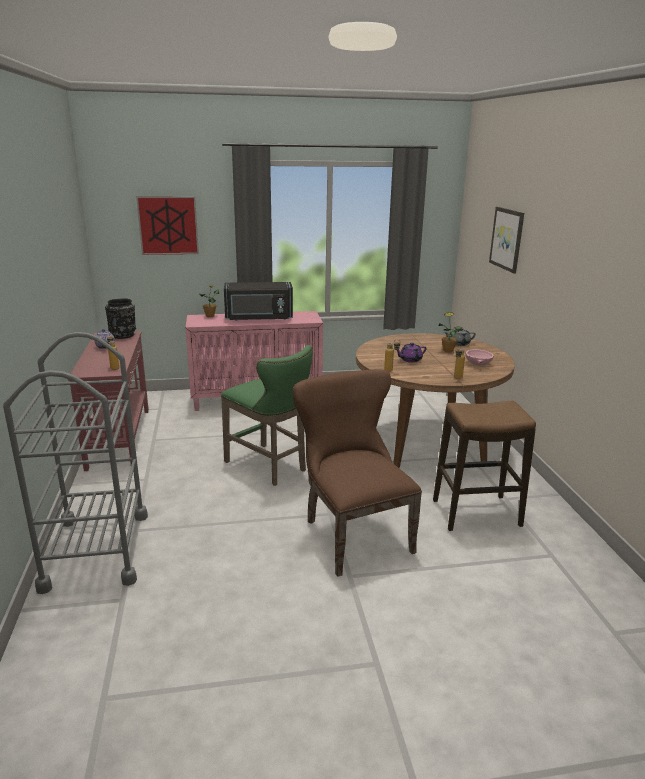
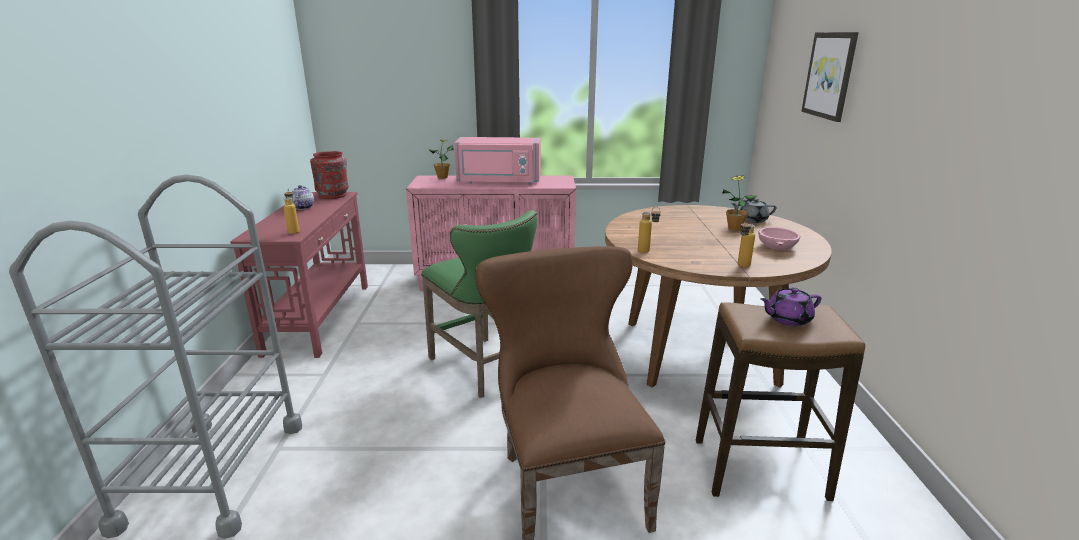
camera: 10 degrees right, 0 degrees up
(123, 335) = (333, 195): black vase -> red vase
(168, 225) = (397, 67): picture -> none
(259, 318) = (499, 181): black microwave -> pink microwave
(410, 360) = (678, 238): purple teapot -> purple teapot (787, 319)

